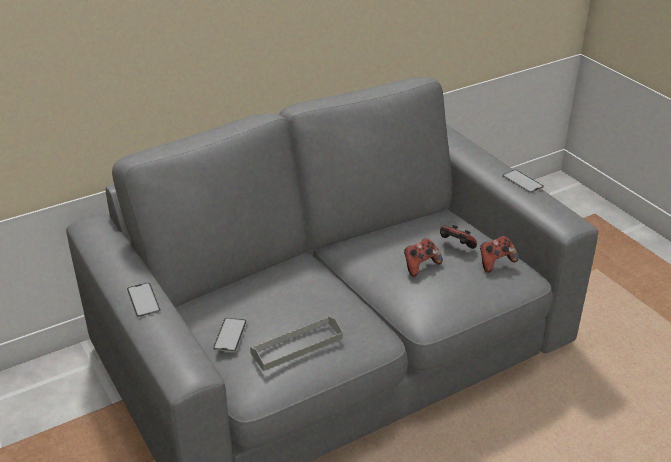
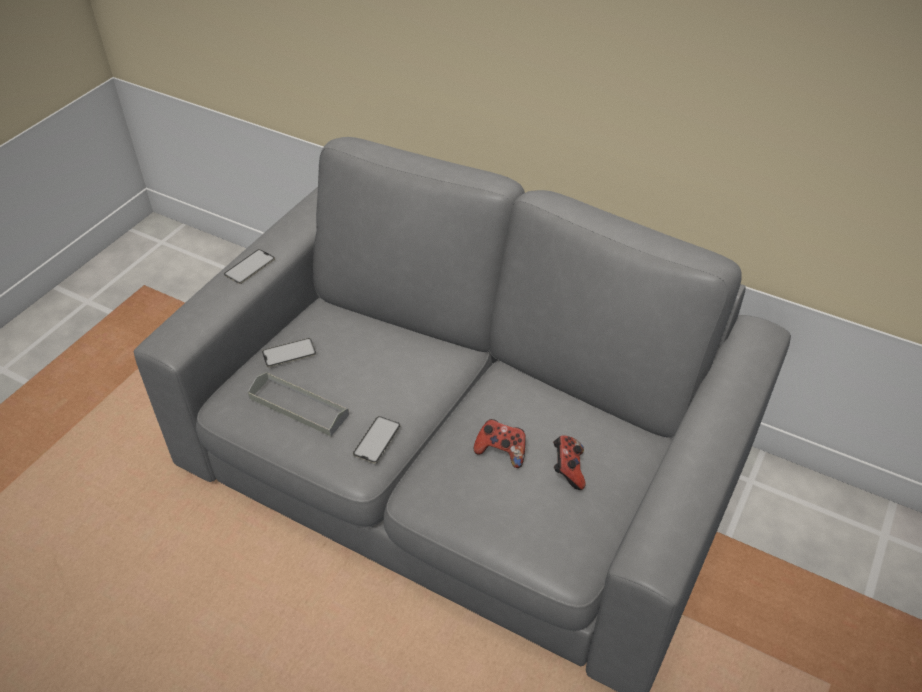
camera: 60 degrees right, 10 degrees up
(495, 262) = (564, 522): game controller -> none
(522, 181) = (705, 475): phone -> phone (377, 440)

